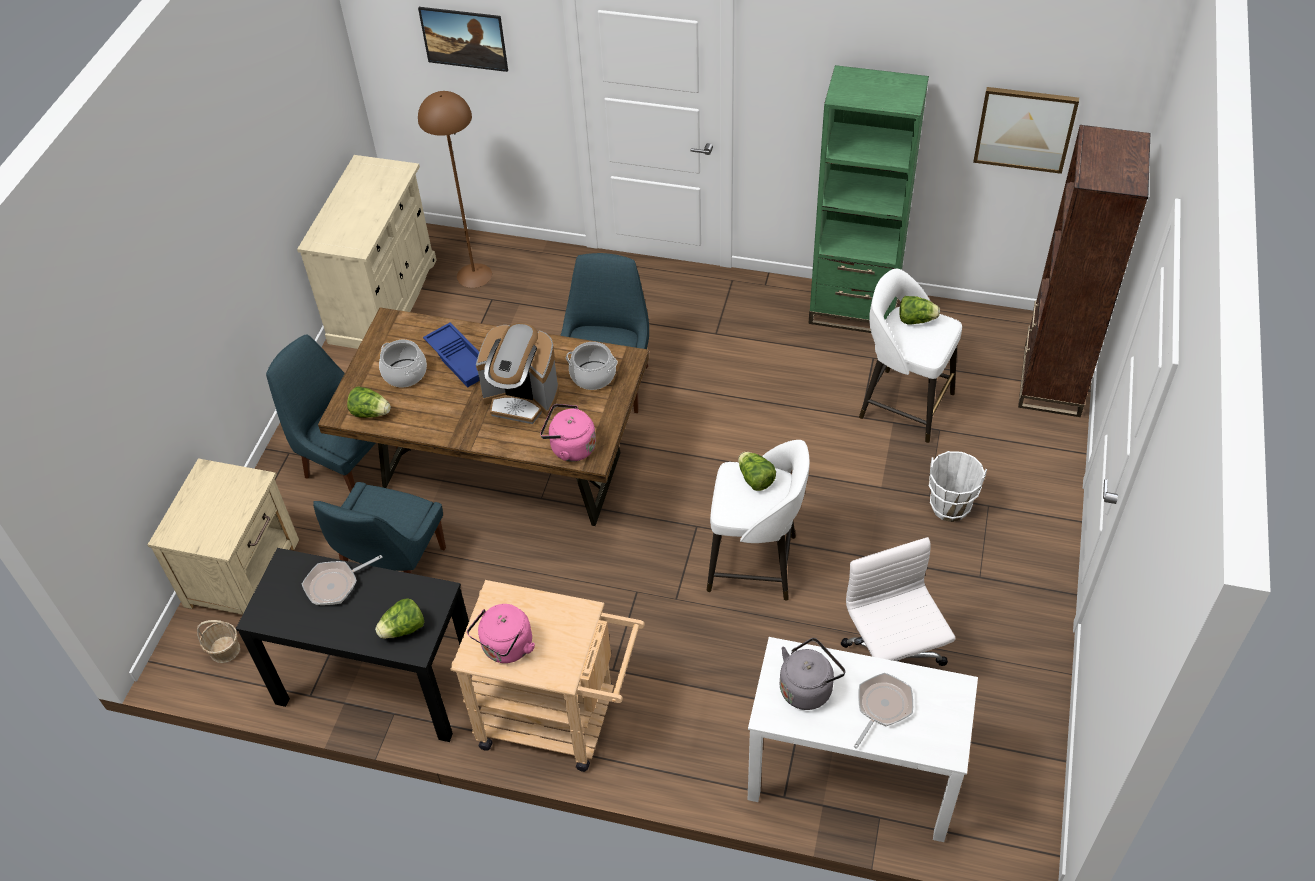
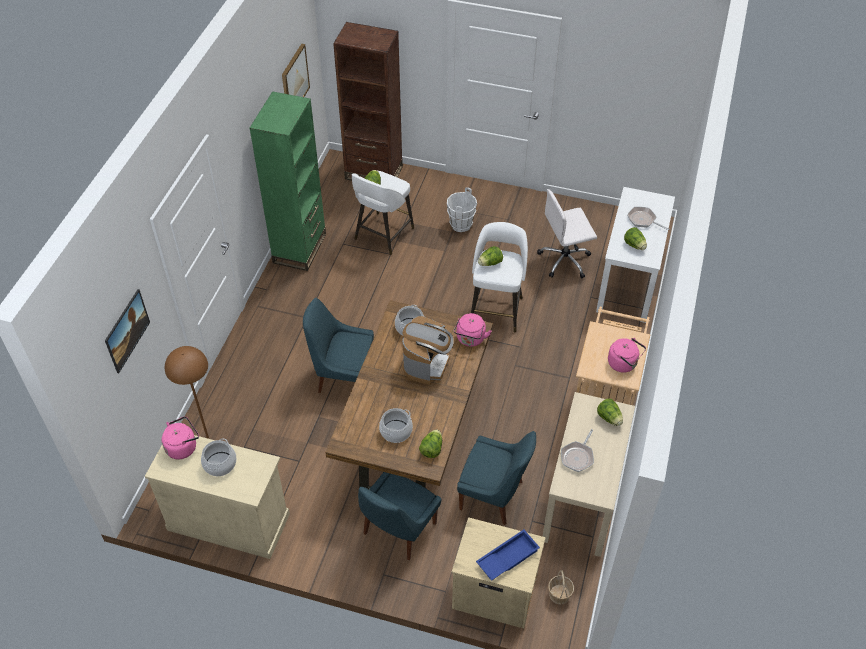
camera: 90 degrees left, 0 degrees up
(335, 584) = (578, 456): frying pan -> frying pan turned 60 degrees clockwise
(362, 210) = (219, 464): none -> cooking pot
(377, 683) = (582, 498): black console table -> beige console table
(391, 177) = (183, 447): none -> pink kettle
(460, 358) = (385, 399): blue tray -> blue tray (507, 557)
(808, 687) = (634, 245): grey kettle -> lettuce

